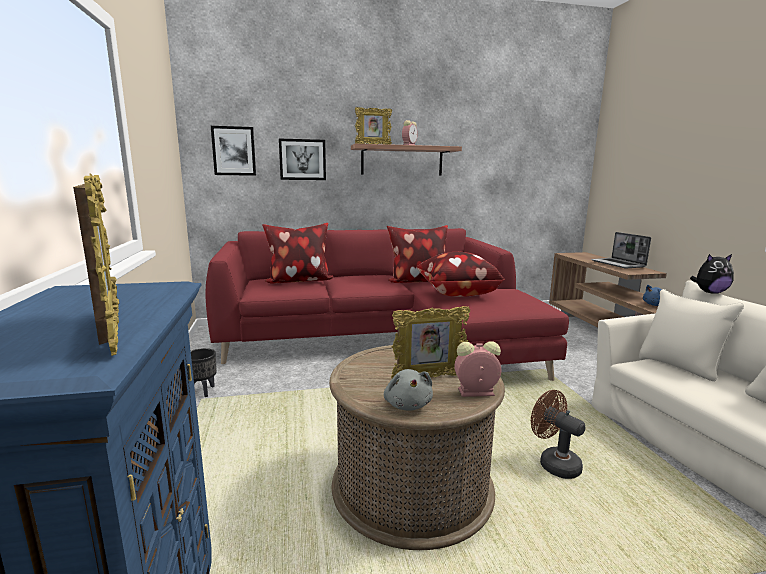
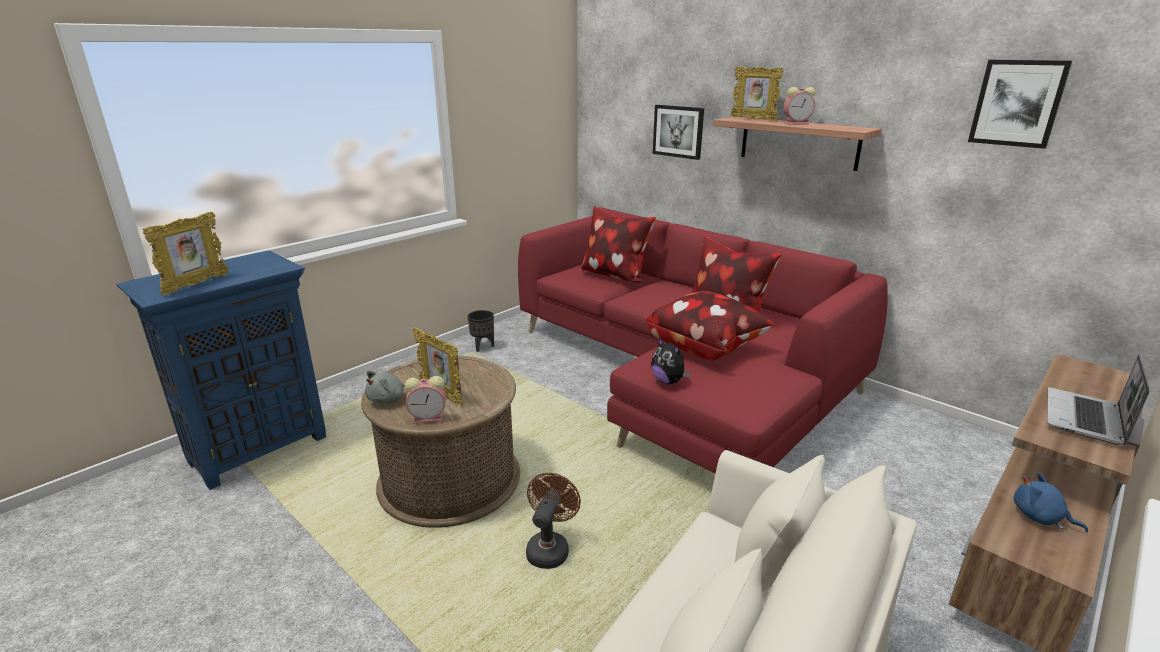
camera: 55 degrees right, 10 degrees up
(234, 151) = (617, 117): picture -> picture (1017, 103)
(474, 392) = (429, 418): alarm clock -> alarm clock turned 120 degrees clockwise
(710, 292) = (859, 495): plush toy -> plush toy (668, 381)

